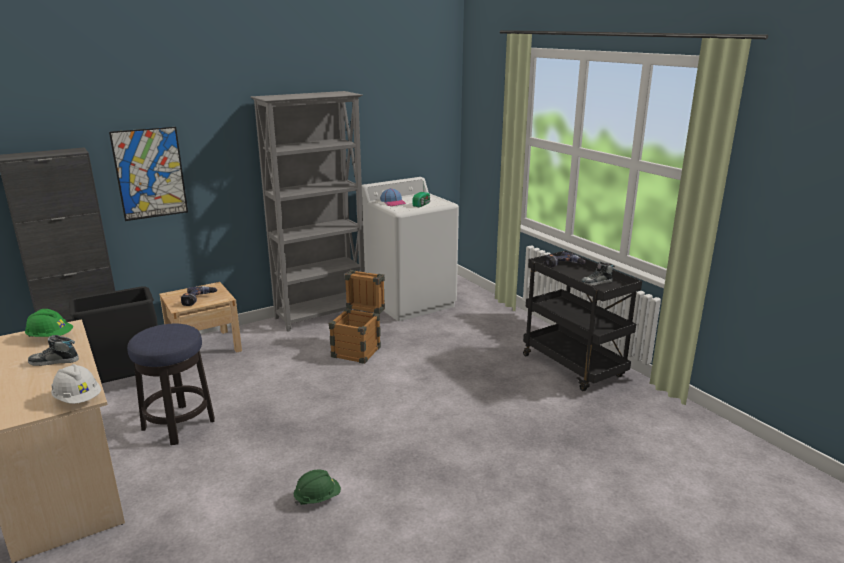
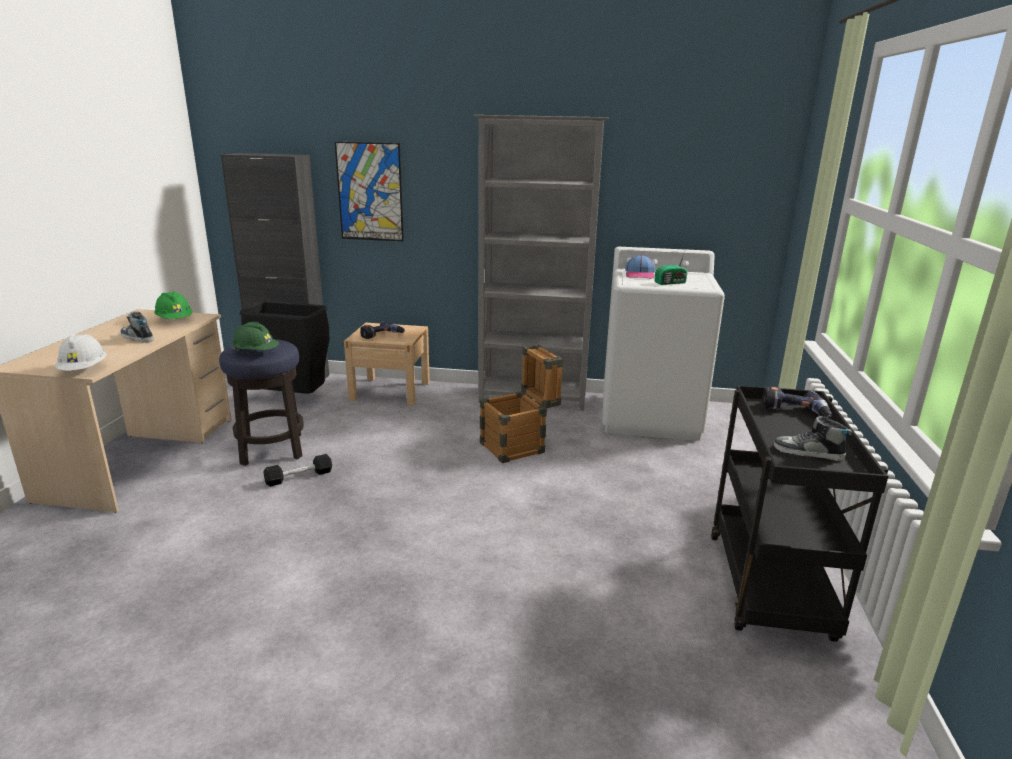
camera: 40 degrees right, 0 degrees up
(237, 431) = (299, 477): none -> black dumbbell
(317, 498) = (255, 578): green hard hat -> green hard hat (256, 352)

